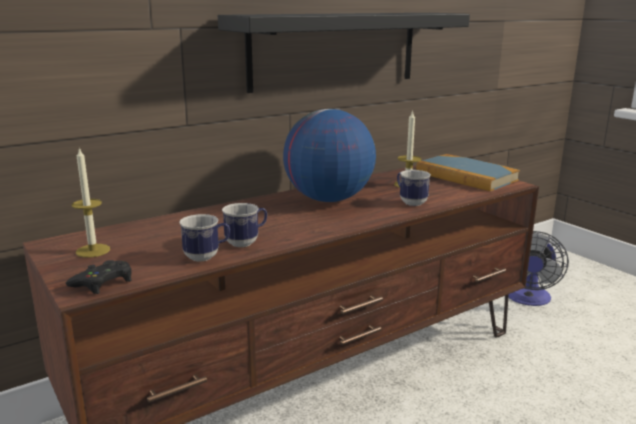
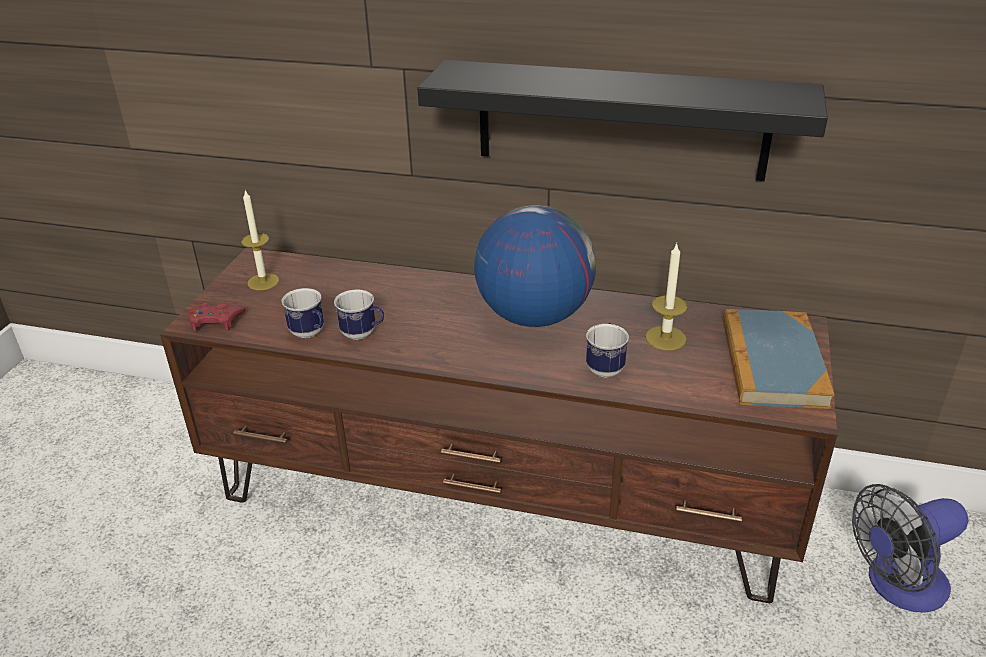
camera: 50 degrees right, 15 degrees up
(103, 282) = (216, 321): black game controller -> red game controller

